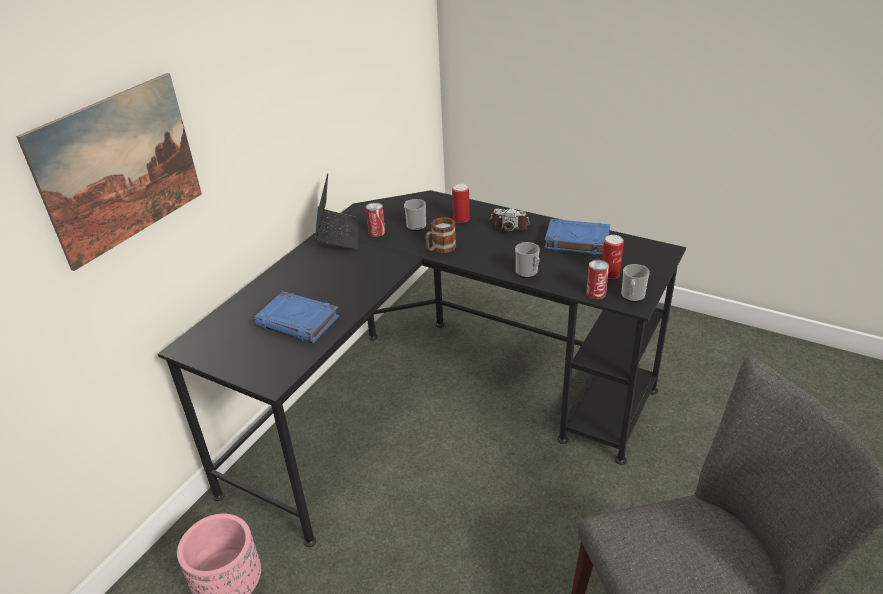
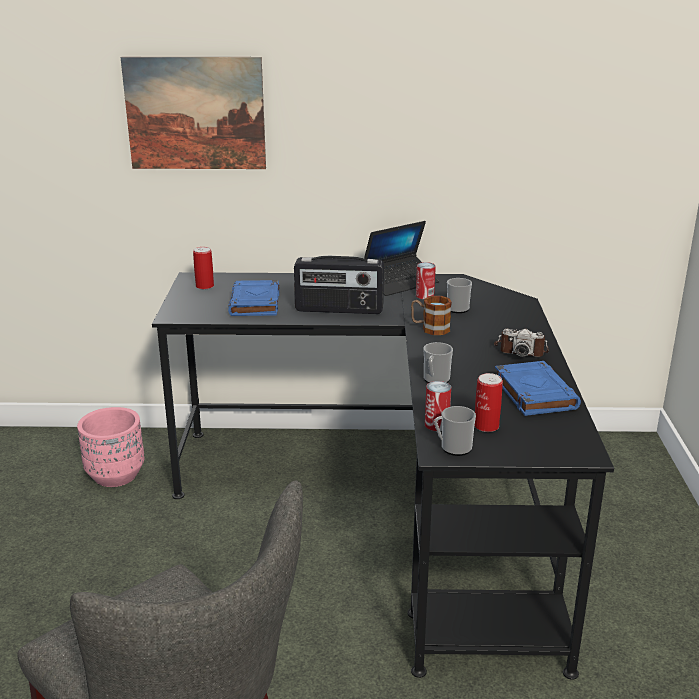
camera: 60 degrees right, 10 degrees down
(361, 280) = (339, 310): none -> radio
(461, 219) = (499, 325): can -> can (204, 286)
(509, 224) = (520, 350): camera -> camera turned 60 degrees counterclockwise

